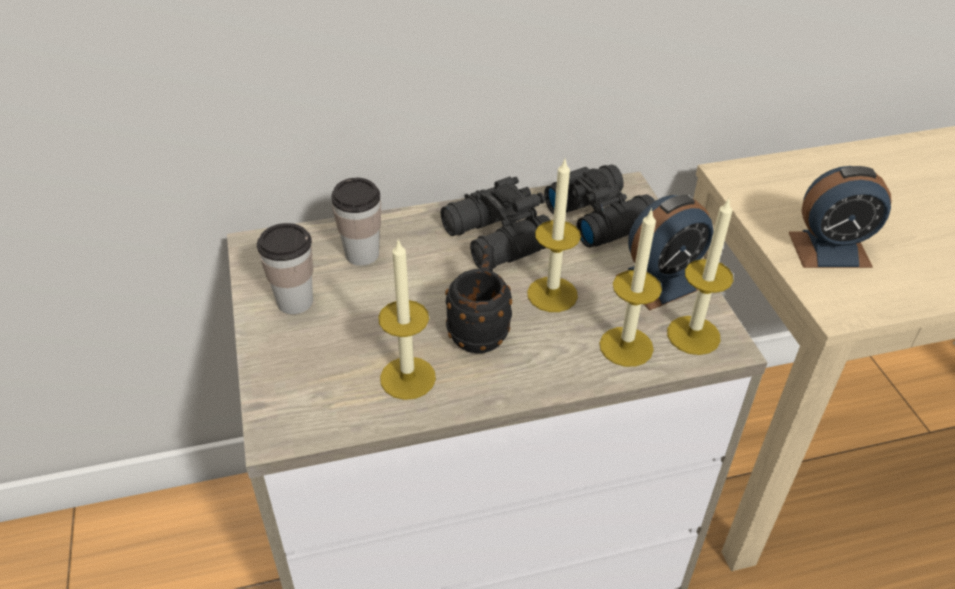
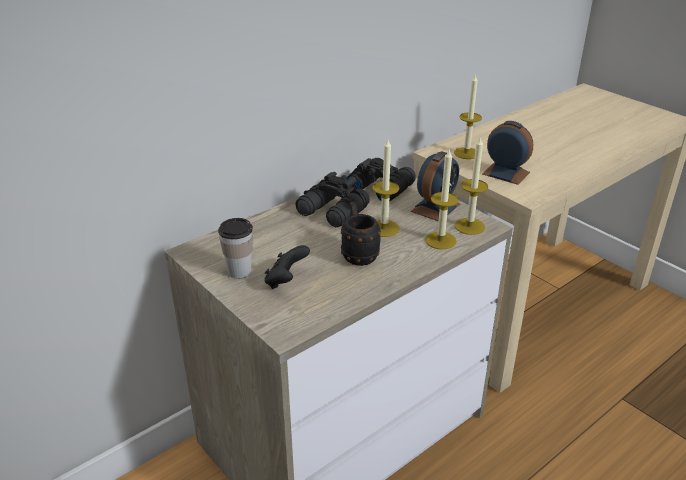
camera: 25 degrees left, 10 degrees down
(344, 341) = (286, 281): none -> black game controller
(362, 254) = (260, 238): cup -> none
(407, 378) = (337, 287): candle -> candle (466, 153)
(829, 249) = (505, 173): alarm clock -> alarm clock turned 120 degrees counterclockwise

